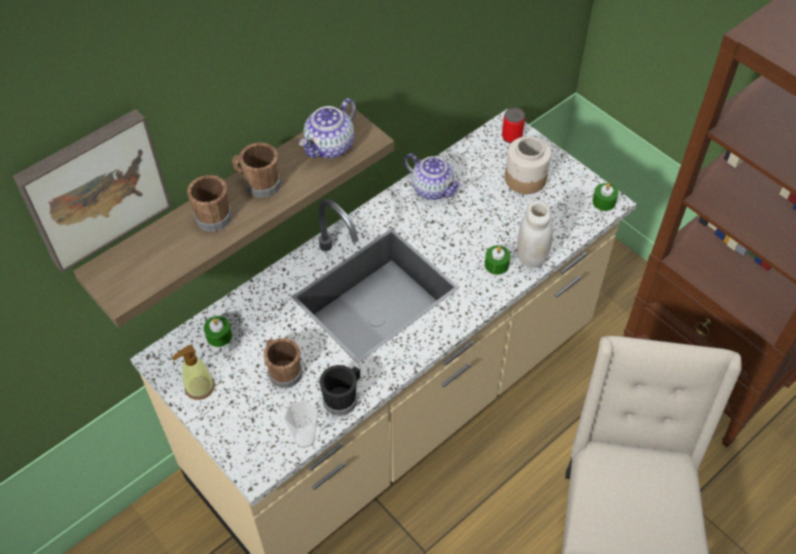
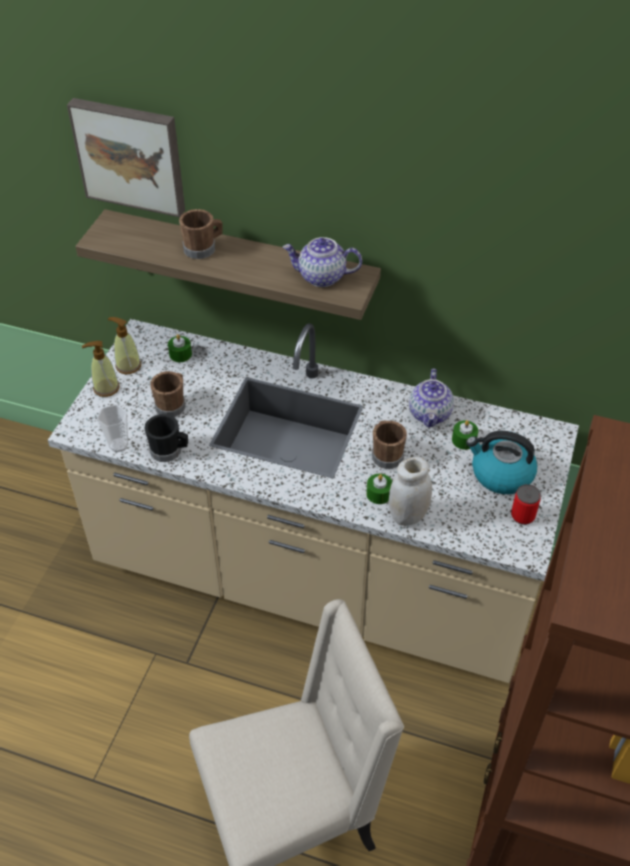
camera: 60 degrees right, 5 degrees down
(216, 419) = (106, 388): none -> soap dispenser
(259, 183) = (251, 257): brown mug -> brown mug (386, 454)
(511, 137) = (544, 443): can -> can (522, 516)
(526, 179) = (500, 474): jar -> kettle
(604, 202) = (524, 546): green candle -> green candle (464, 440)

